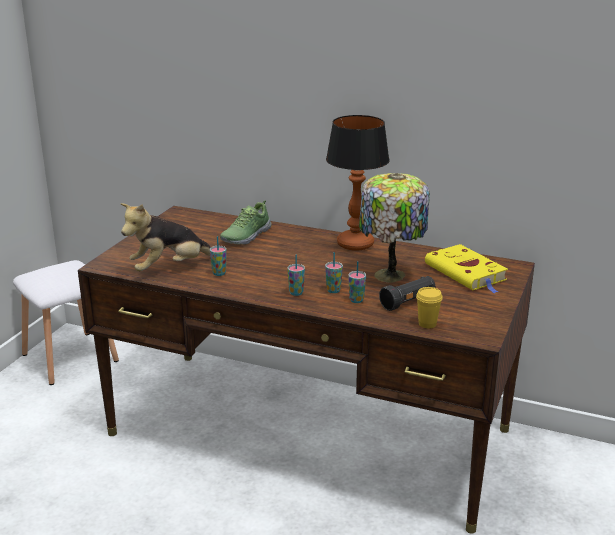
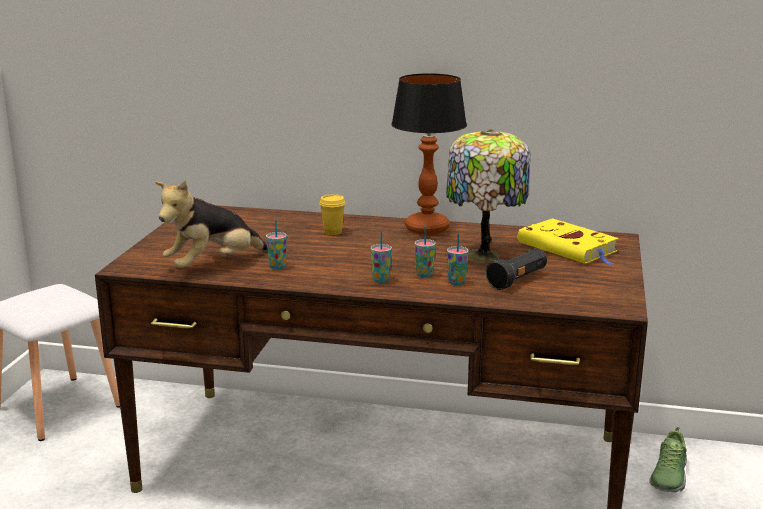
camera: 10 degrees left, 5 degrees down
(245, 236) = (292, 228): shoe -> shoe (668, 476)
(427, 324) = (551, 300): yellow cup -> yellow cup (332, 232)

